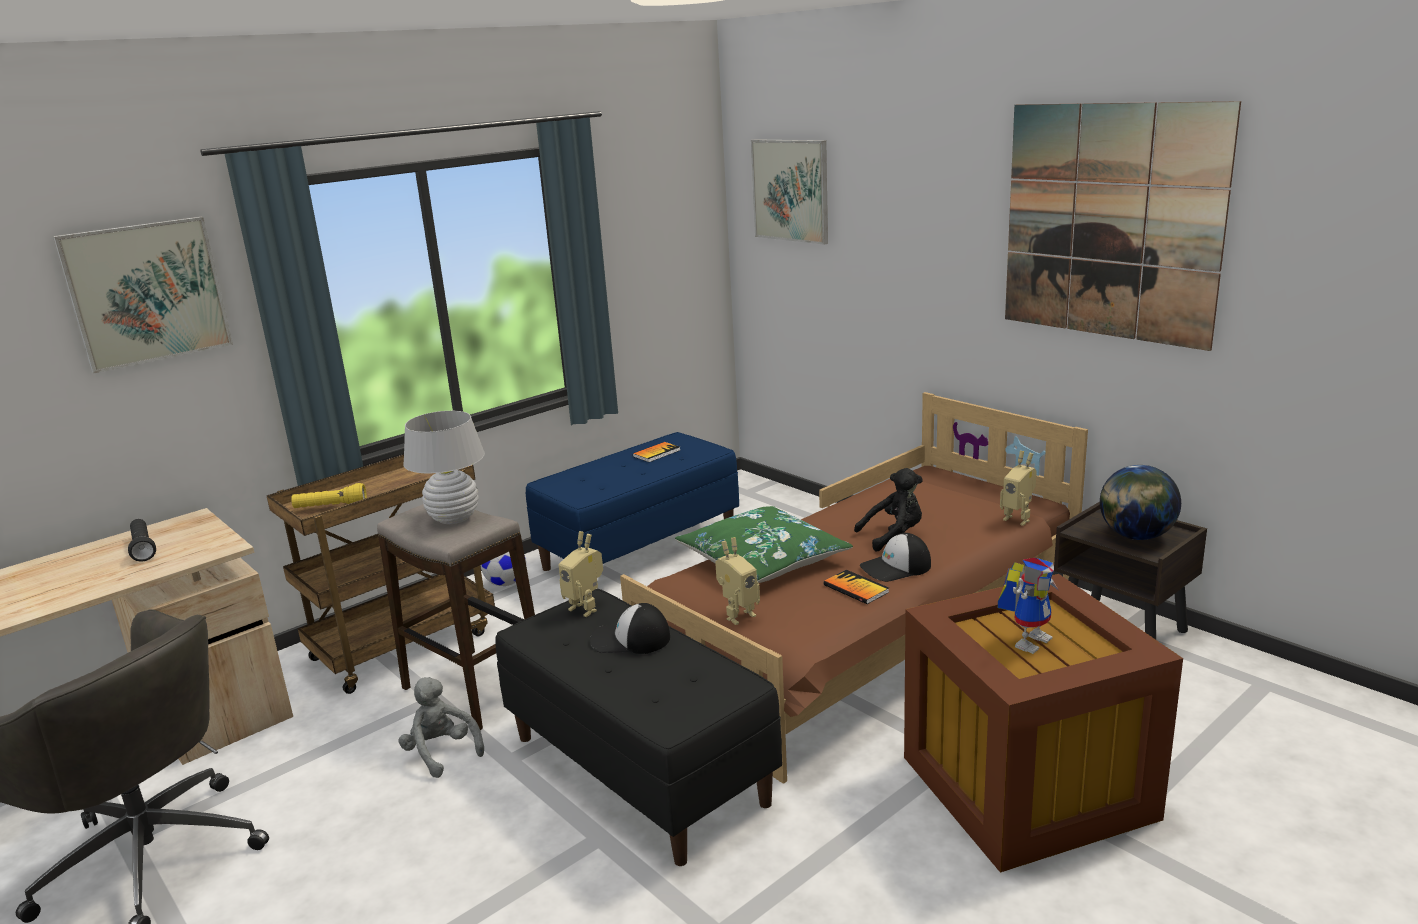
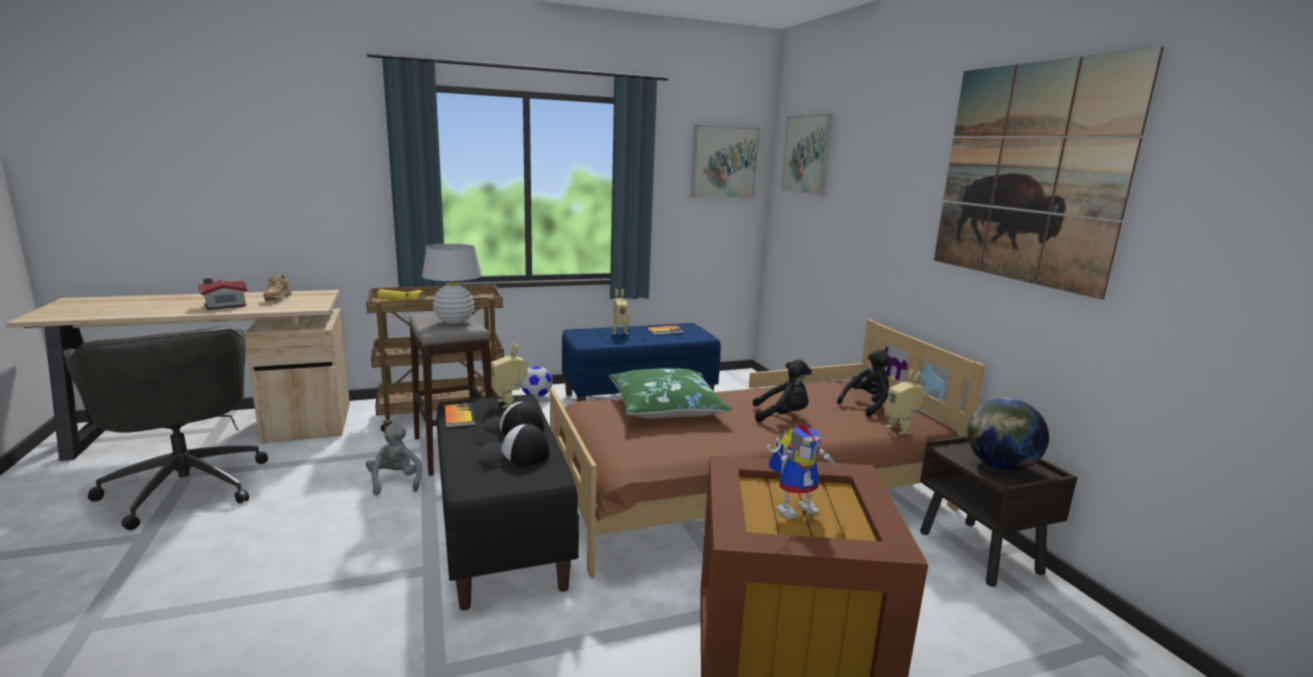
camera: 20 degrees right, 5 degrees down
(78, 580) = (224, 305): none -> toy house
(143, 548) = (277, 299): black flashlight -> beige shoe
(147, 293) = (324, 142): picture -> picture (724, 162)
(738, 615) = (608, 435): toy robot -> toy robot (619, 332)
(856, 589) = (714, 441): book -> book (459, 417)
(896, 567) = (761, 436): cap -> cap (514, 455)
(963, 498) = (866, 405): none -> black plush toy

